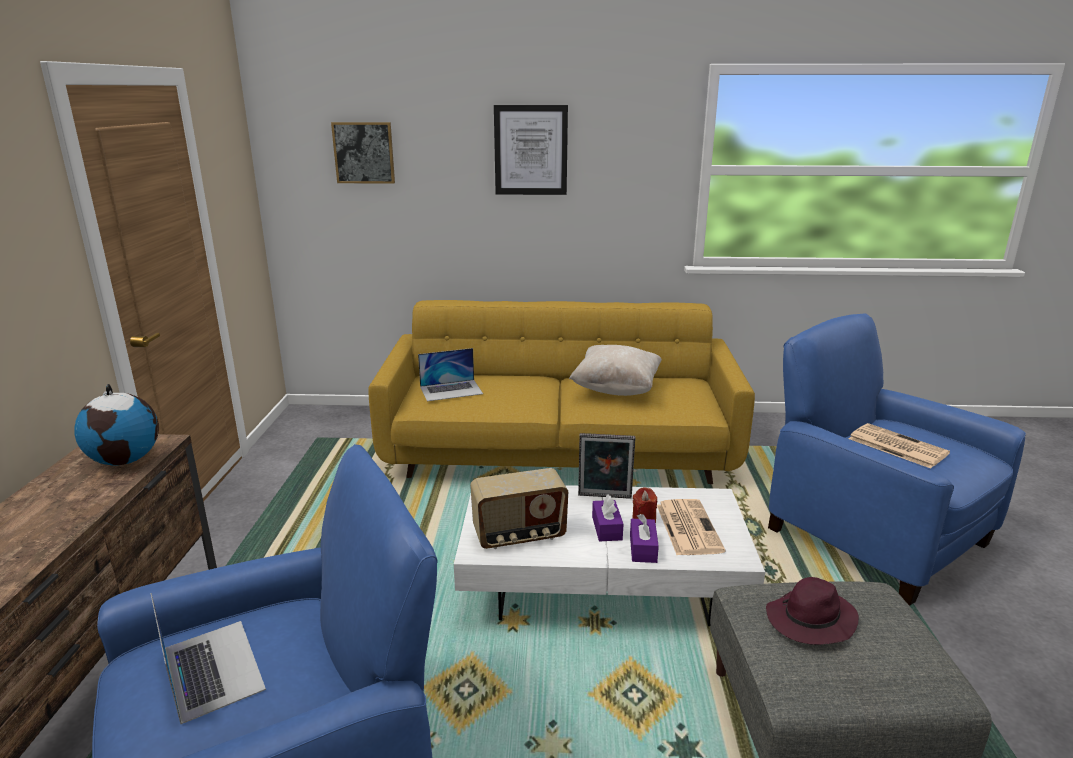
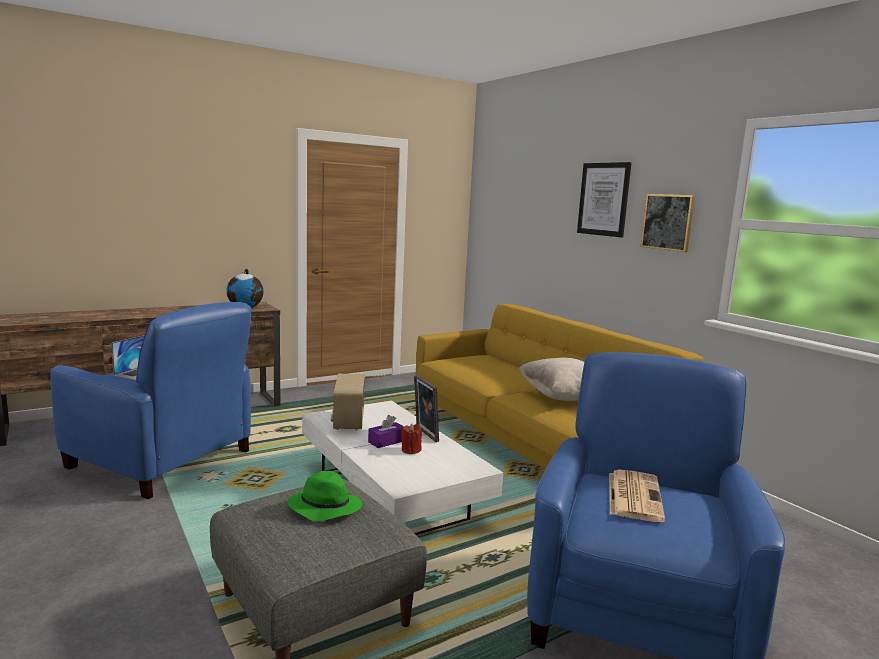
camera: 55 degrees right, 10 degrees down
(364, 153) = (515, 198): picture -> picture (667, 222)
(451, 390) = (471, 360): laptop -> none
(519, 536) = (348, 422): radio -> radio turned 45 degrees clockwise
(643, 548) = (375, 455): purple tissue box -> none
(687, 527) = (421, 465): newspaper -> none
(810, 622) = (323, 507): purple hat -> green hat

